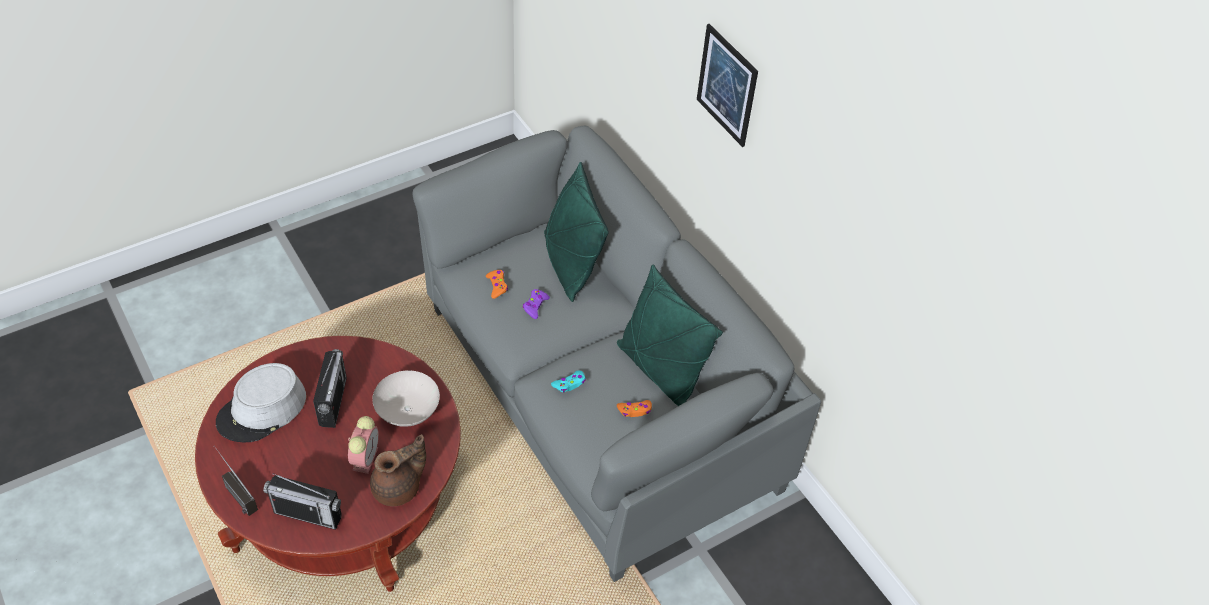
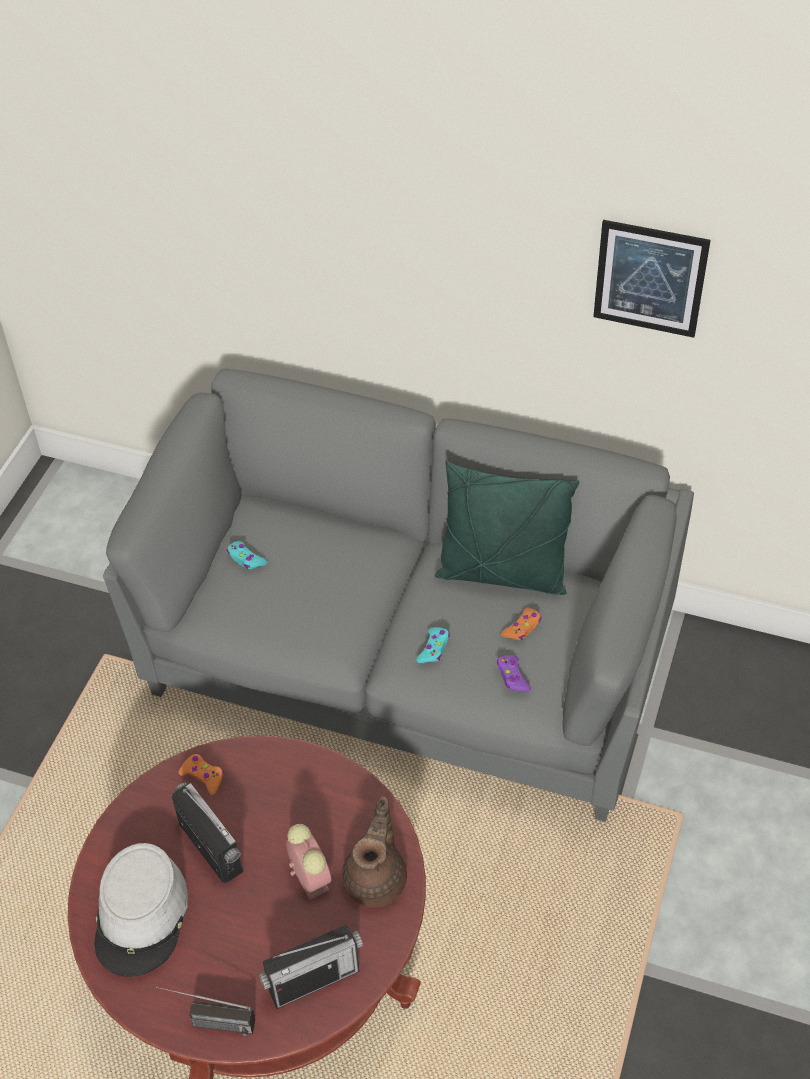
camera: 35 degrees left, 0 degrees up
(408, 412) = (302, 797): white bowl -> none
(497, 286) = (257, 604): orange game controller -> orange game controller (203, 776)
(519, 256) = (246, 559): none -> turquoise game controller
(535, 306) = (317, 597): purple game controller -> purple game controller (512, 677)
(570, 264) = (307, 532): green pillow -> none
(727, 85) = (437, 213): picture -> picture (650, 278)

